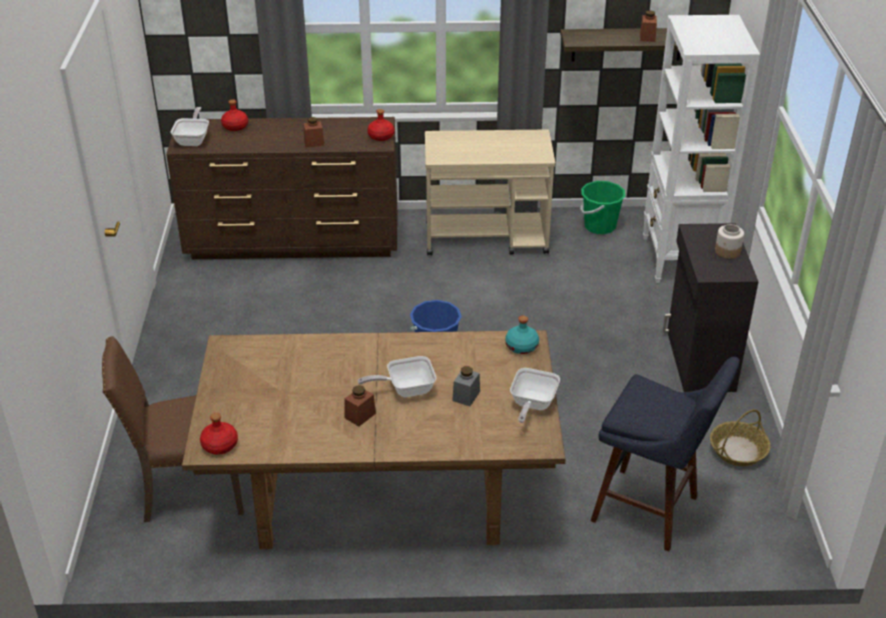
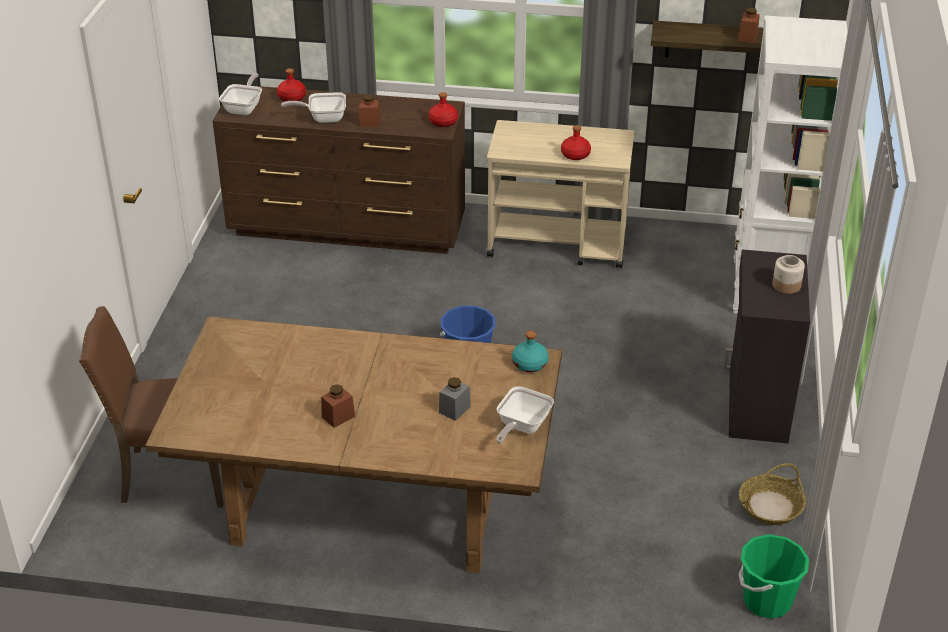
camera: 10 degrees right, 0 degrees up
(219, 445) = (188, 429): red bottle -> red bottle (575, 155)
(405, 389) = (393, 395): frying pan -> frying pan (323, 118)
(599, 226) = (688, 243): green bucket -> green bucket (766, 601)
(651, 511) = (654, 560): blue stool -> none

